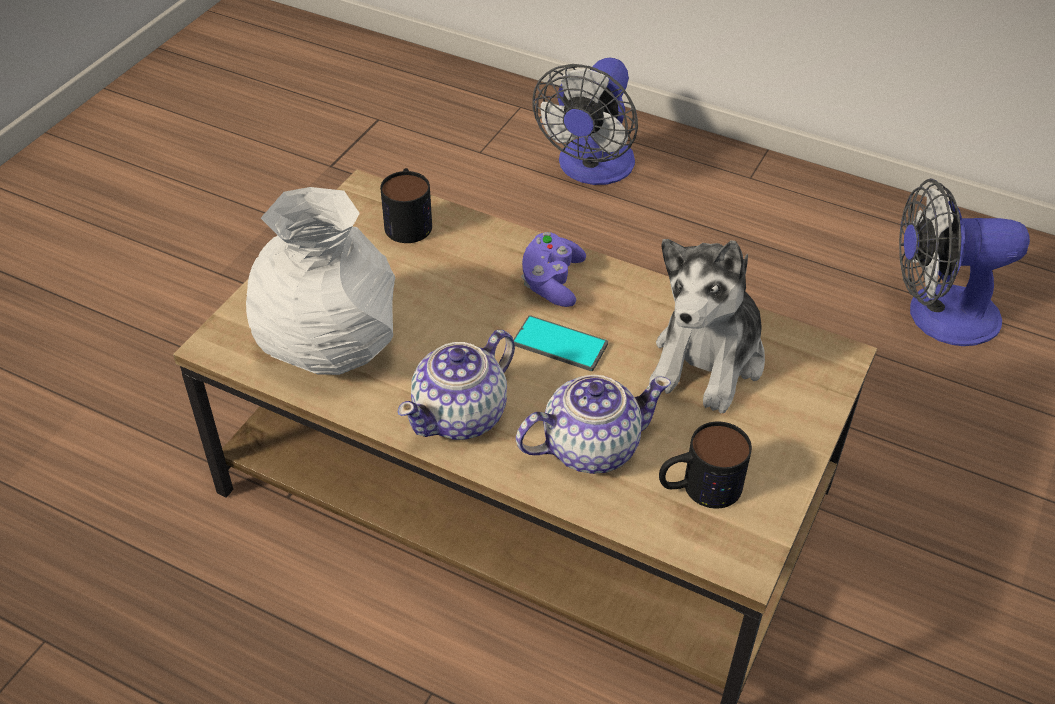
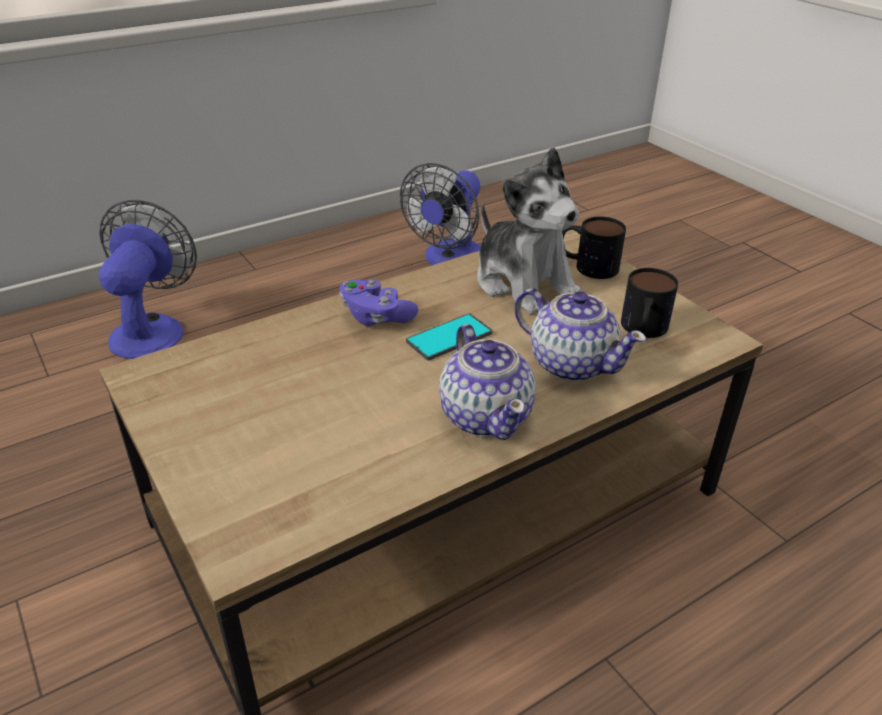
camera: 60 degrees left, 10 degrees down
(327, 345) = (323, 469): white vase -> none
(408, 219) = (211, 362): mug -> mug (587, 265)
(589, 447) = (571, 363): teapot -> teapot turned 120 degrees clockwise
(591, 169) = (152, 329): fan -> fan turned 135 degrees counterclockwise

